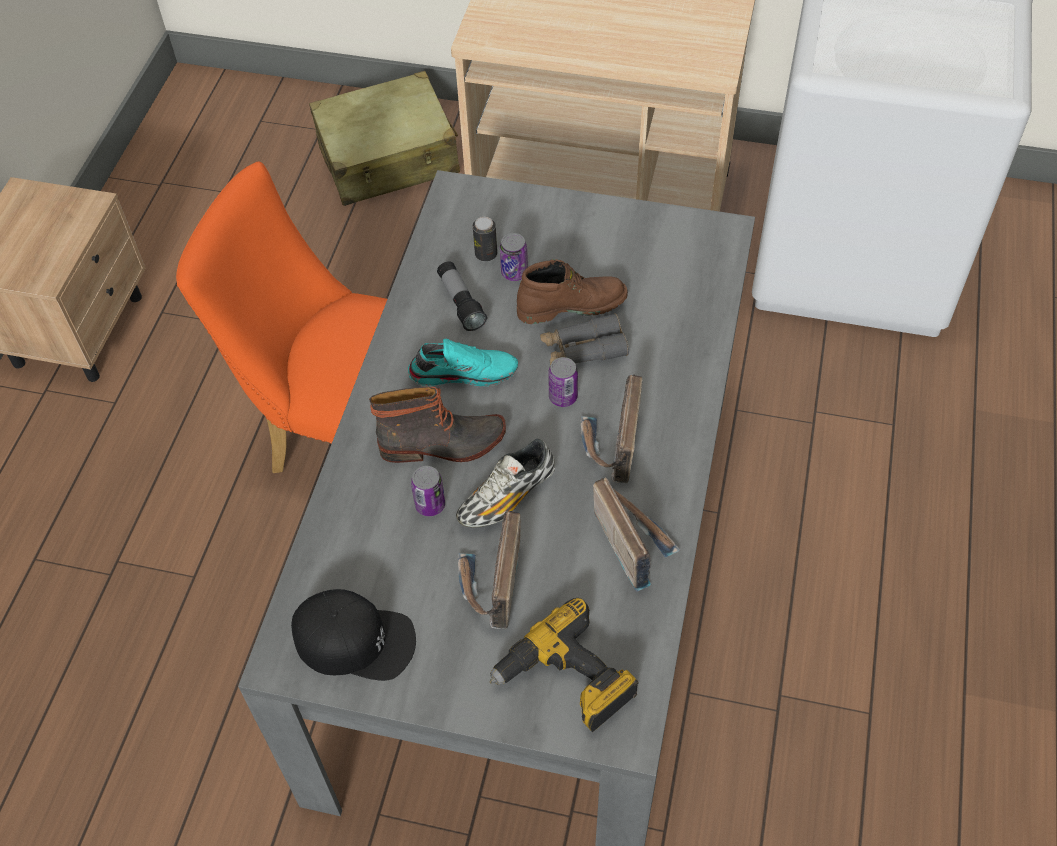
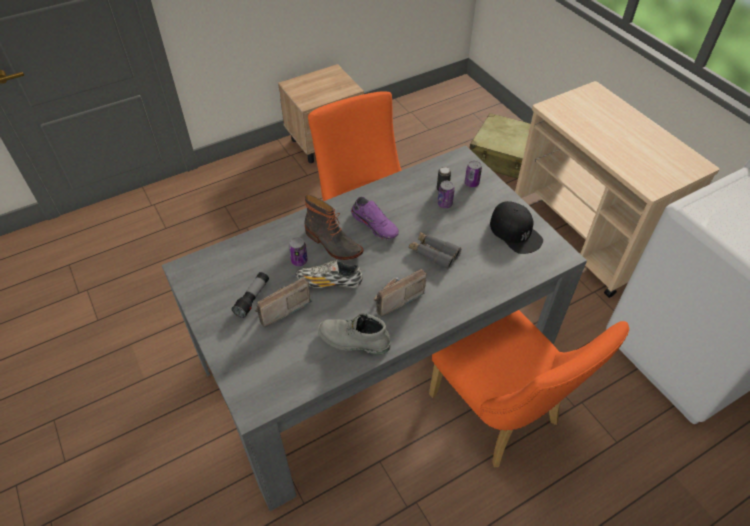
camera: 45 degrees right, 5 degrees down
(355, 640) = (213, 284): black cap -> black cap (515, 232)
(461, 303) = (408, 199): flashlight -> flashlight (252, 298)
(463, 371) = (375, 224): turquoise shoe -> purple shoe
(563, 397) = (401, 264): can -> can (471, 183)
(566, 681) = (259, 367): power drill -> none
(571, 305) = (452, 233): brown boot -> none
(632, 541) = (353, 341): radio -> grey boot
(753, 507) = (500, 415): none -> orange chair

